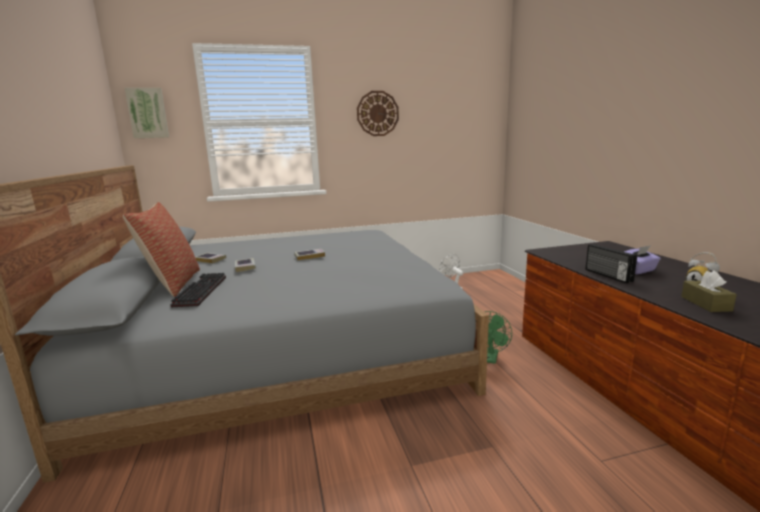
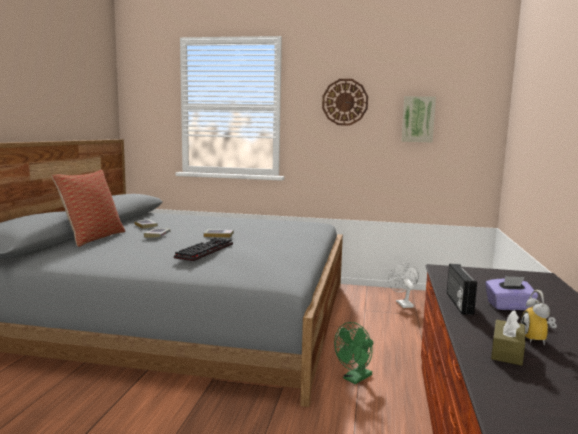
camera: 25 degrees right, 5 degrees down
(148, 113) = (140, 96): picture -> picture (418, 119)
(200, 291) = (99, 246): keyboard -> keyboard (204, 250)

